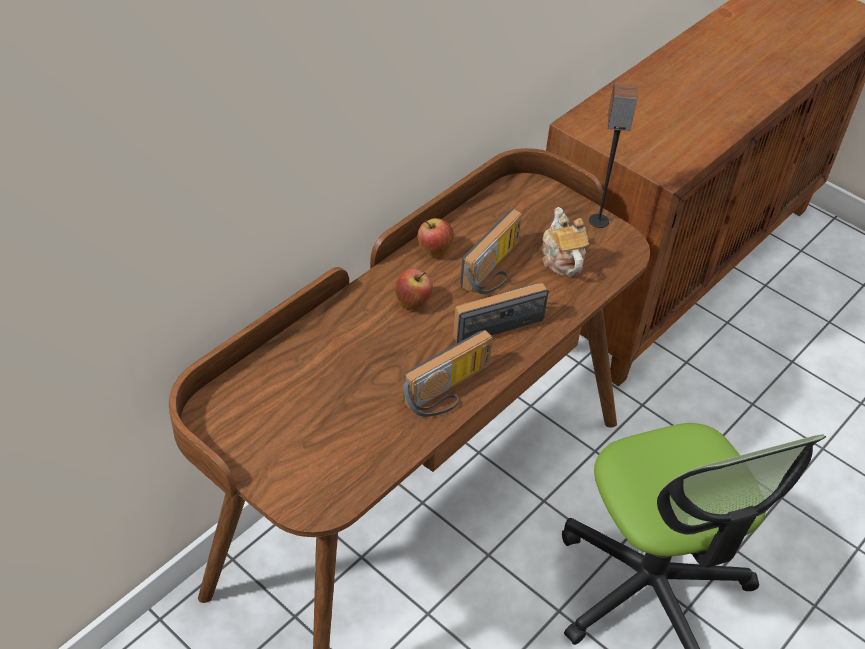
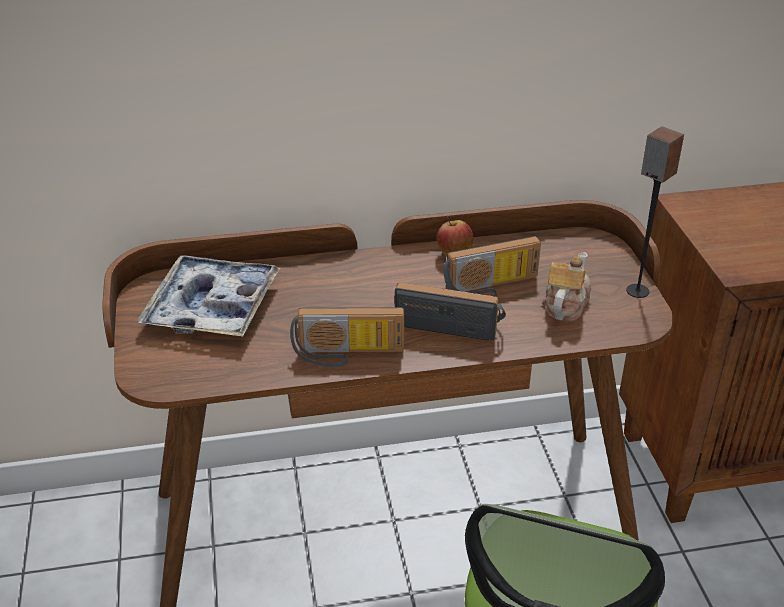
camera: 40 degrees right, 10 degrees down
(288, 407) = (212, 307): none -> tray
(413, 303) = (392, 281): apple -> none

